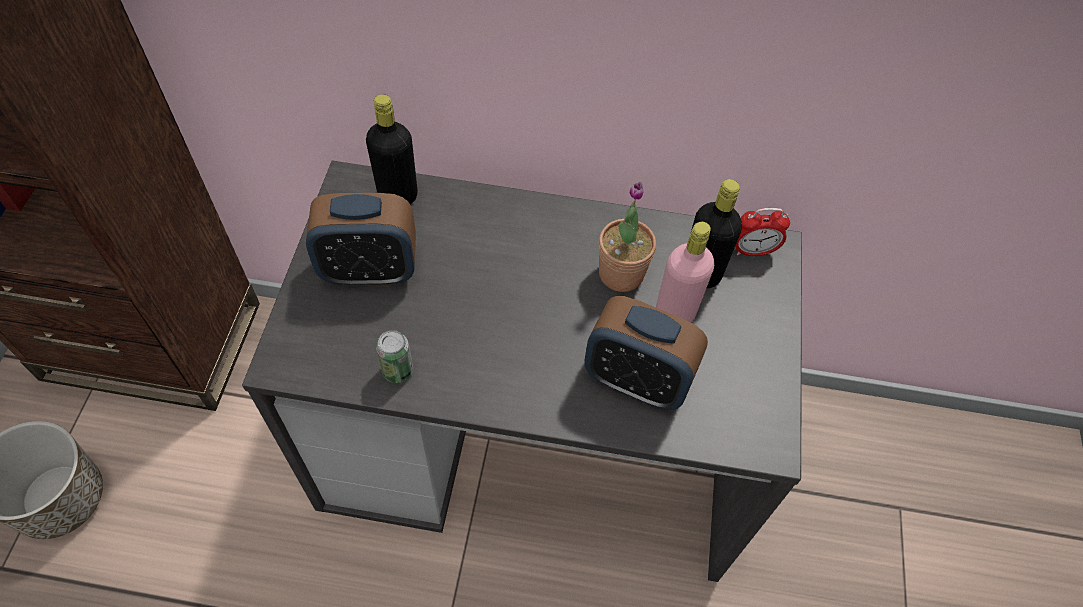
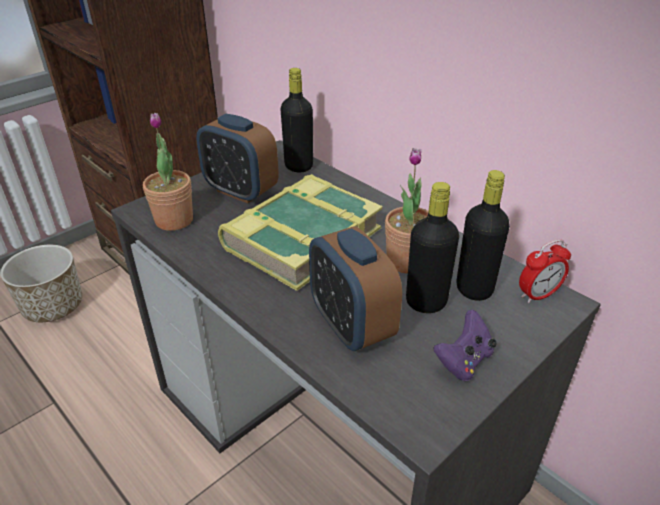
camera: 40 degrees right, 20 degrees down
(338, 356) = (174, 220): none -> potted plant
(398, 370) = (197, 242): can -> none
(498, 302) = (301, 238): none -> book
(674, 314) = (426, 302): pink bottle -> black bottle
(749, 359) = (464, 361): none -> purple game controller
(753, 251) = (538, 295): alarm clock -> alarm clock turned 60 degrees counterclockwise

